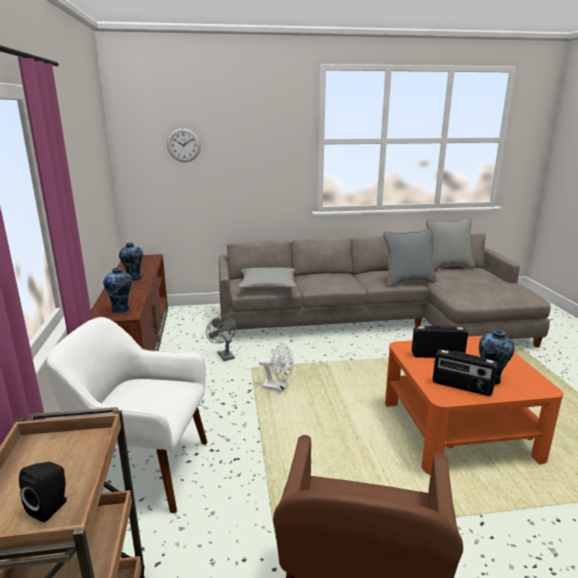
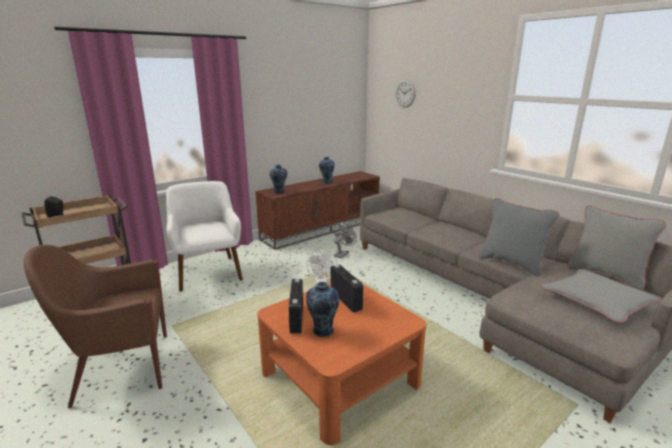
camera: 60 degrees right, 0 degrees up
(267, 284) = (400, 216): grey pillow -> grey pillow (596, 301)

